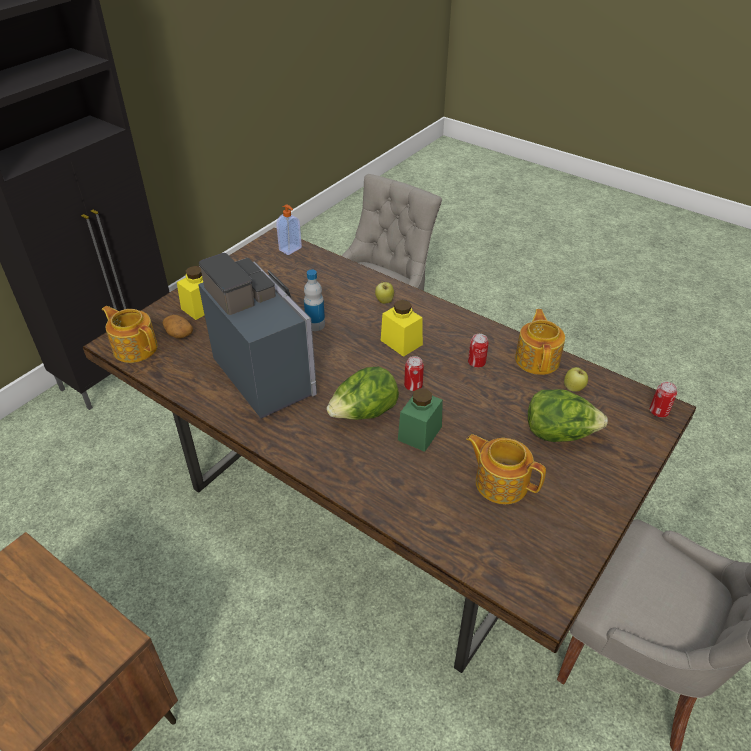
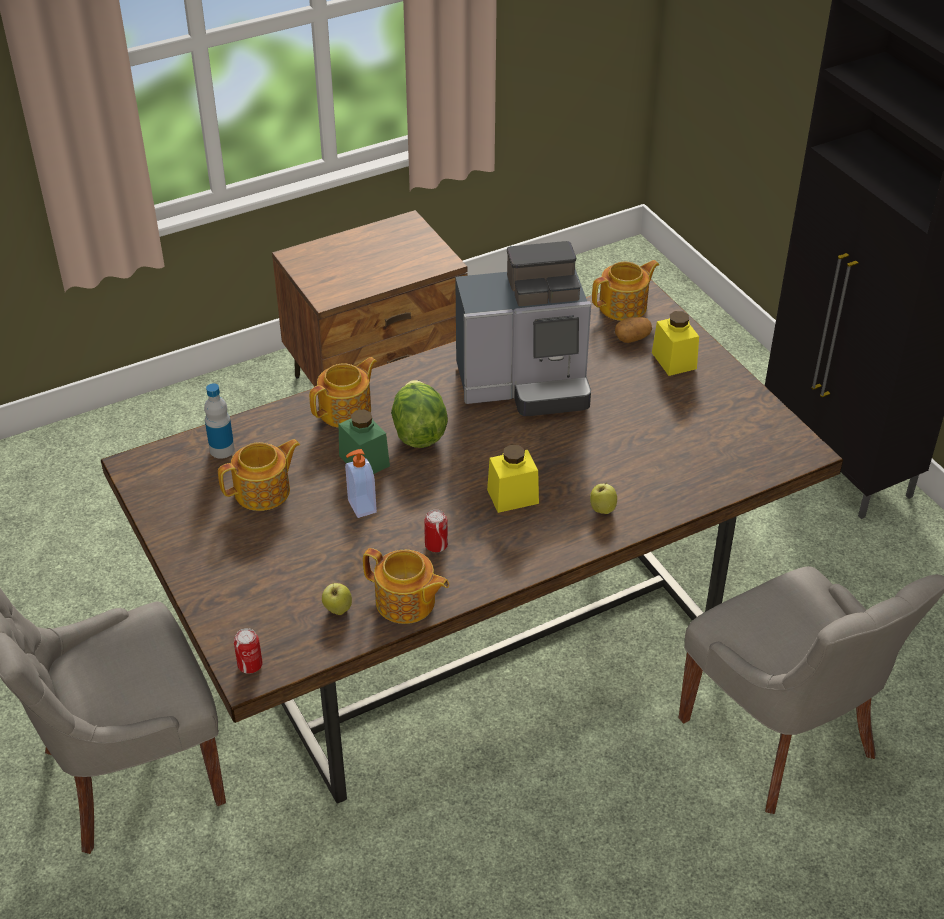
camera: 115 degrees right, 0 degrees up
(291, 249) = (772, 459): soap dispenser -> soap dispenser (361, 507)
(315, 325) = (588, 438): bottle -> bottle (222, 450)
(365, 470) = (346, 410): none -> teapot
(413, 386) = (434, 480): can -> none
(559, 433) = (286, 562): lettuce -> none

